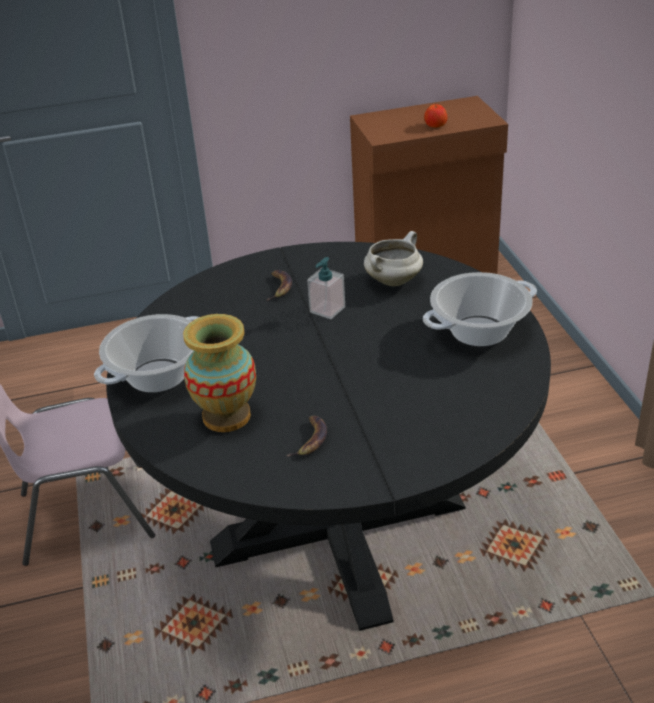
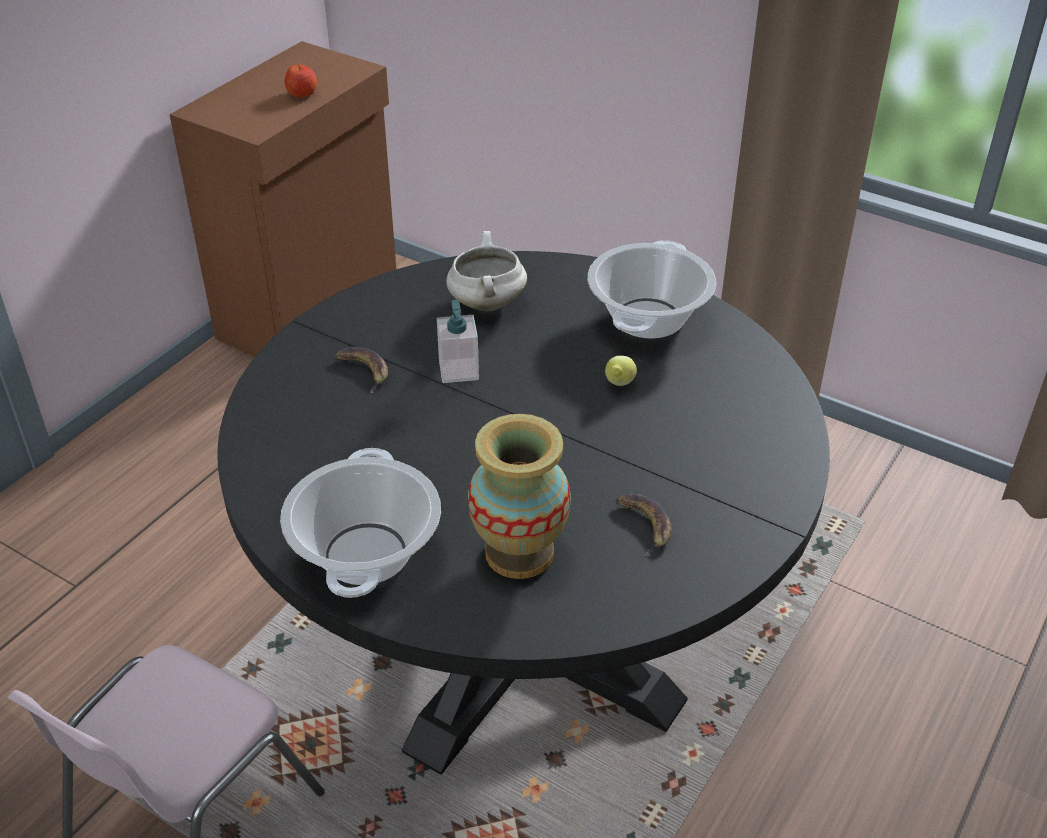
camera: 45 degrees left, 5 degrees up
(406, 359) = (619, 385): none -> lemon

